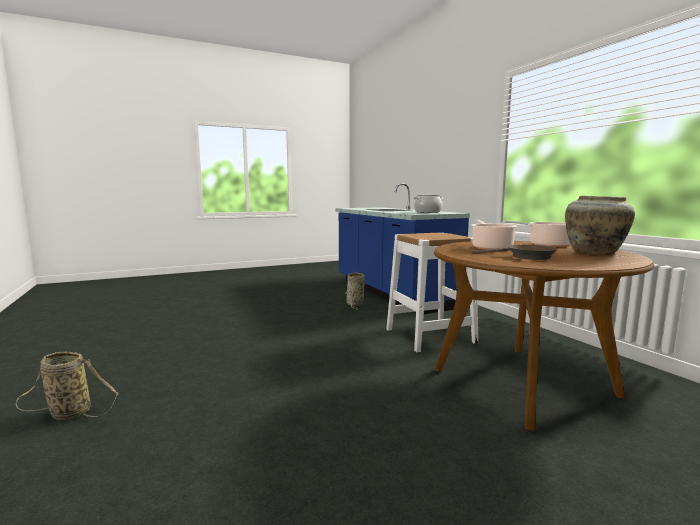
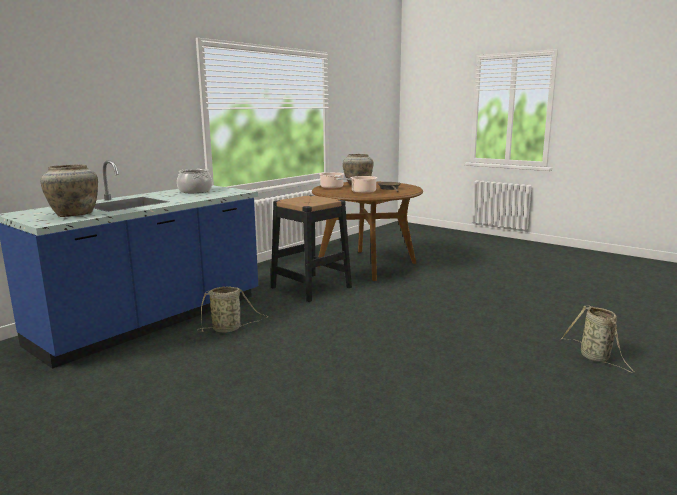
camera: 115 degrees left, 5 degrees up
(361, 208) = (75, 214): none -> beige vase
(430, 335) = (311, 287): white stool -> black stool

